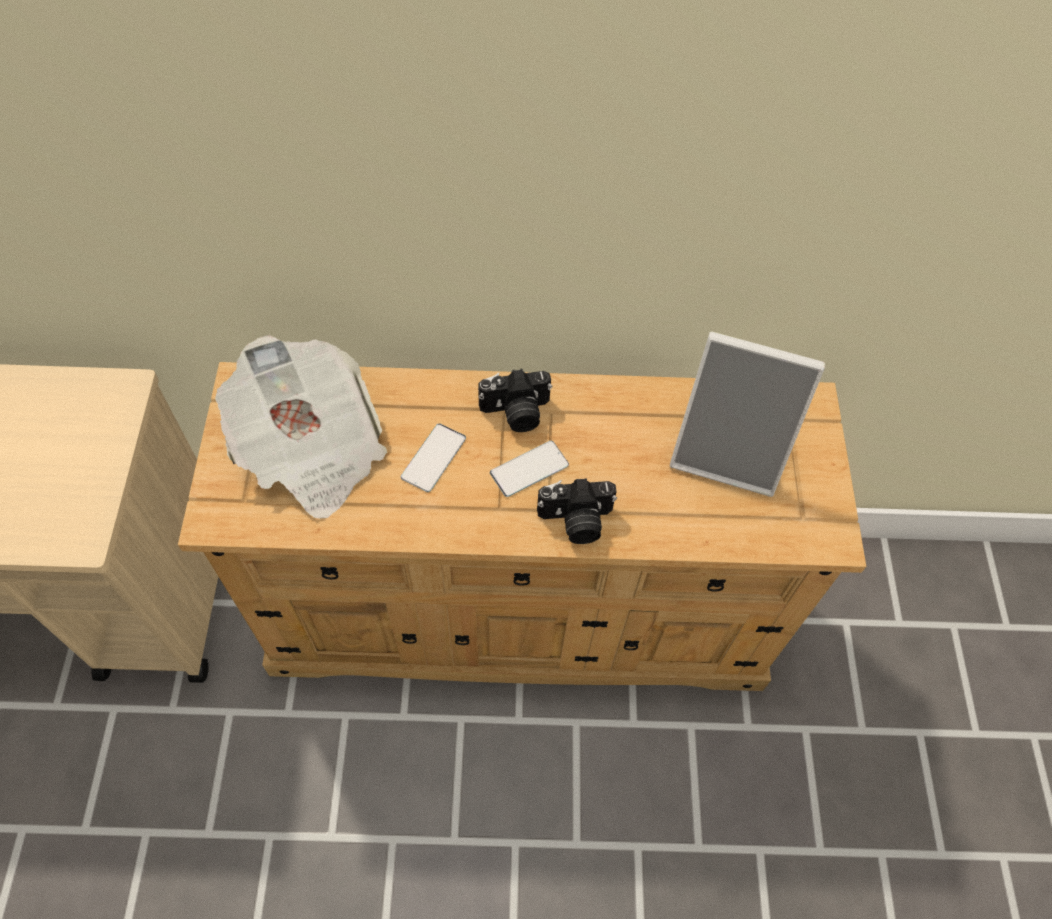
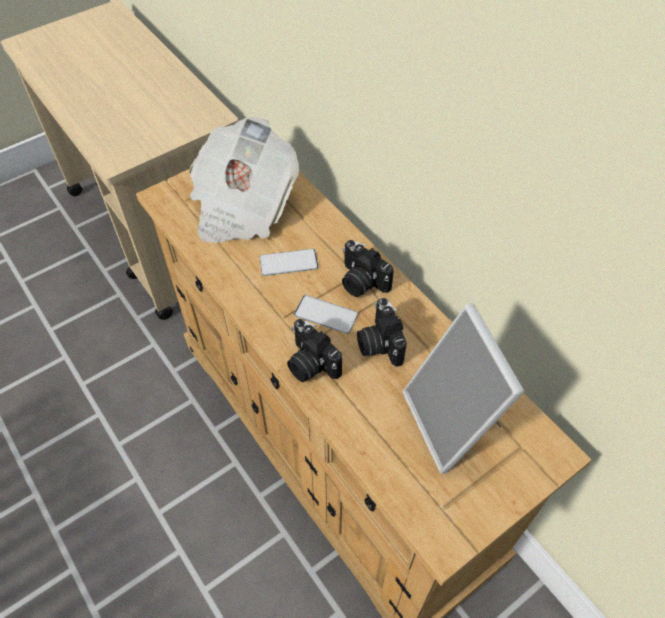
camera: 55 degrees right, 5 degrees down
(600, 449) = (379, 343): none -> camera

